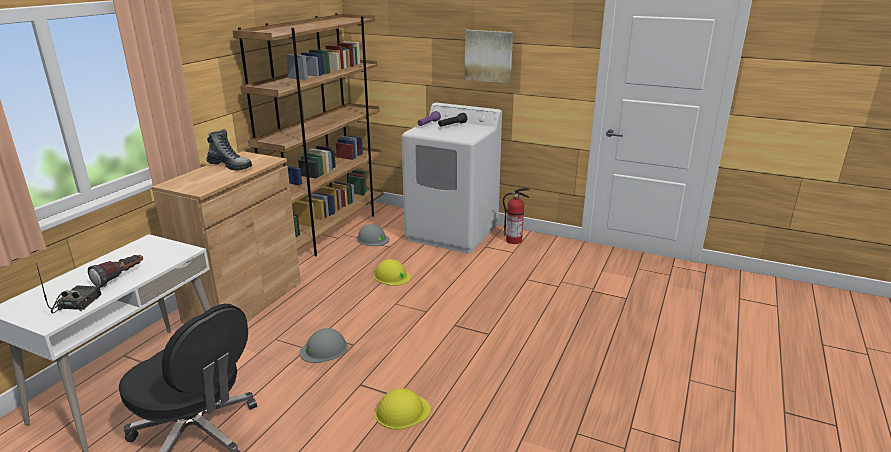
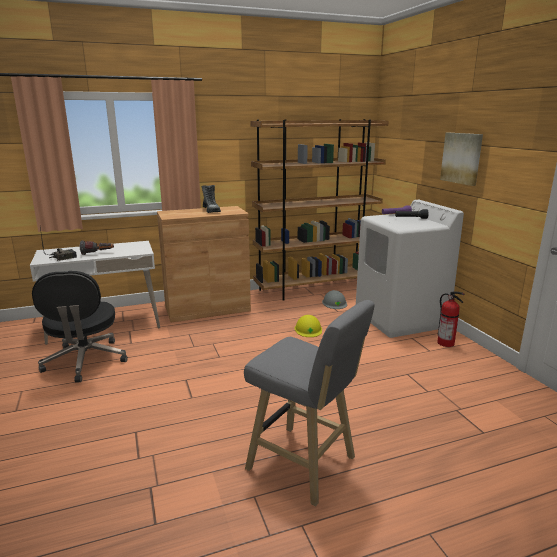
camera: 45 degrees right, 5 degrees down
(324, 349) = (201, 351): grey hard hat -> none
(402, 411) = (179, 407): yellow hard hat -> none
(571, 389) = (305, 466): none -> grey stool

